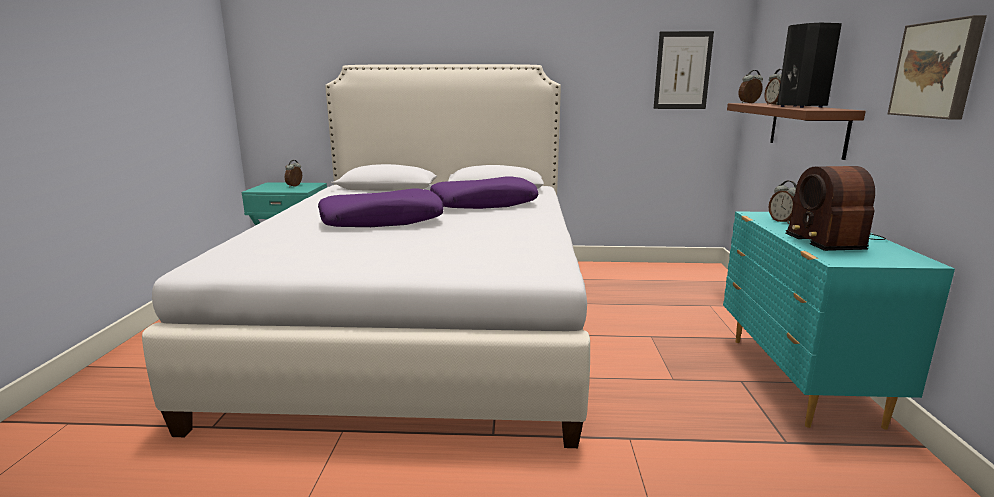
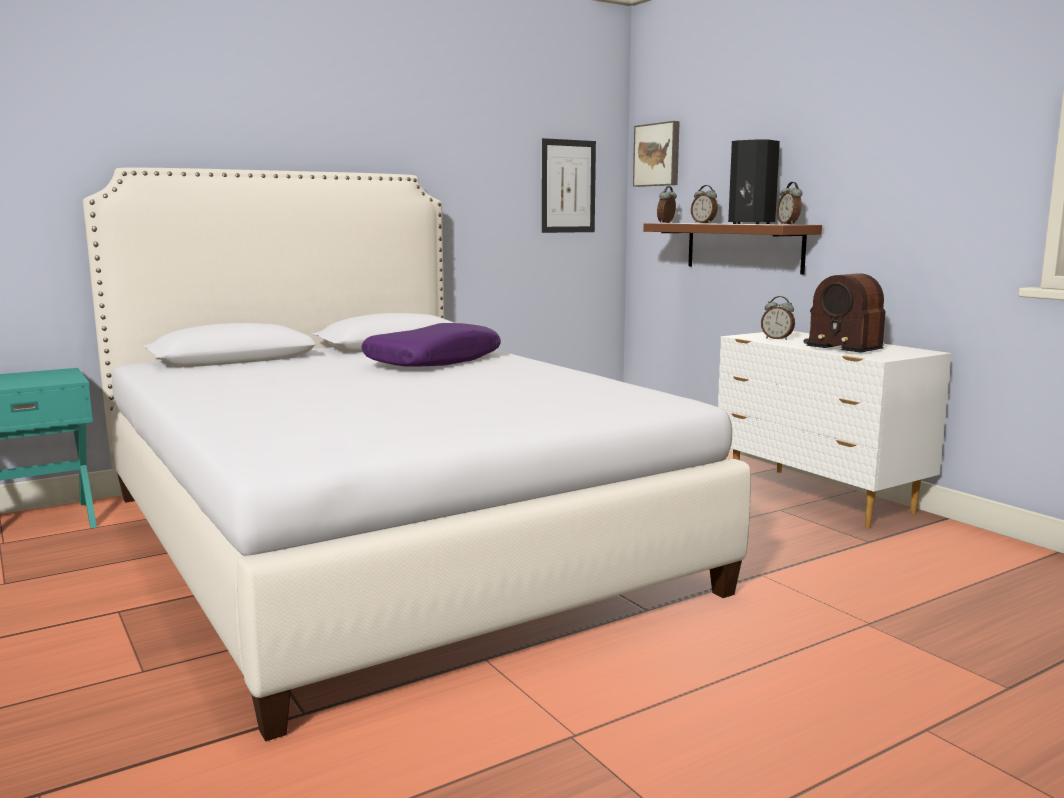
camera: 35 degrees left, 5 degrees down
(295, 186) = (34, 376): alarm clock -> alarm clock (789, 224)
(382, 221) = (366, 389): purple pillow -> none
(799, 380) = (819, 498): turquoise dresser -> white dresser
(937, 69) = (898, 186): picture -> picture (658, 155)

